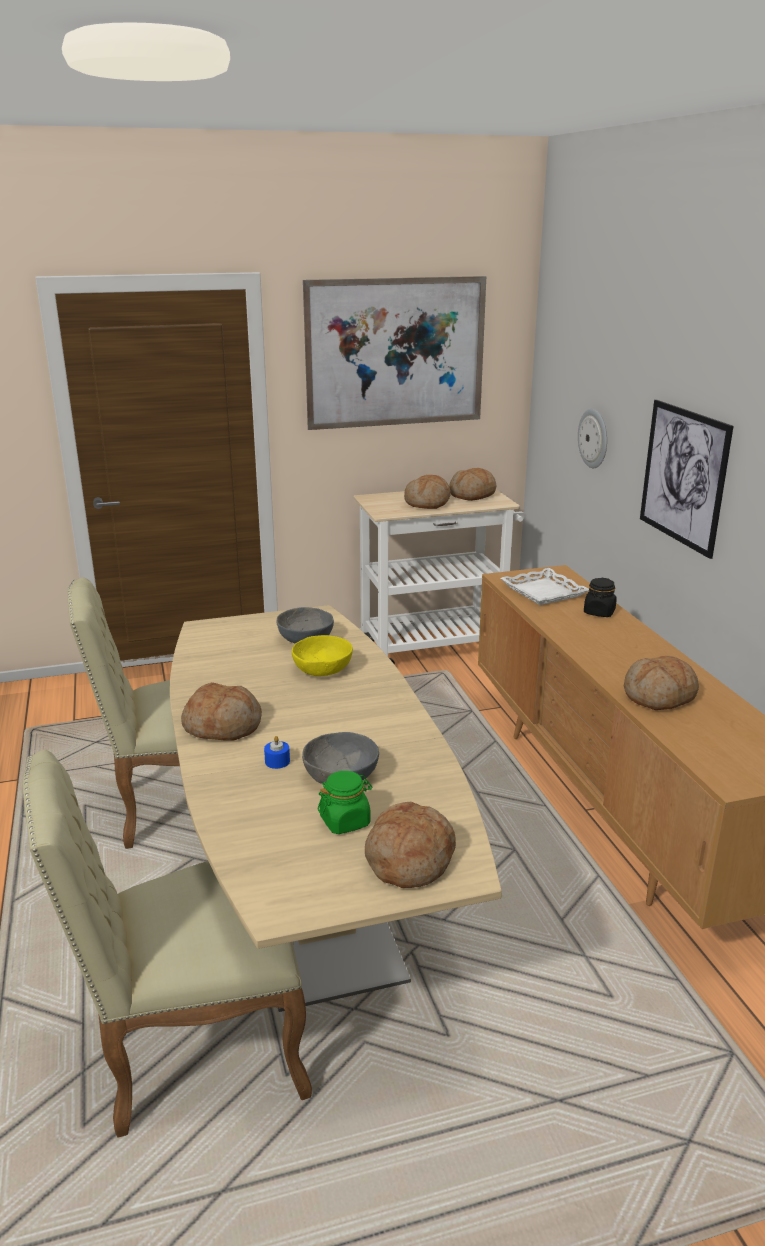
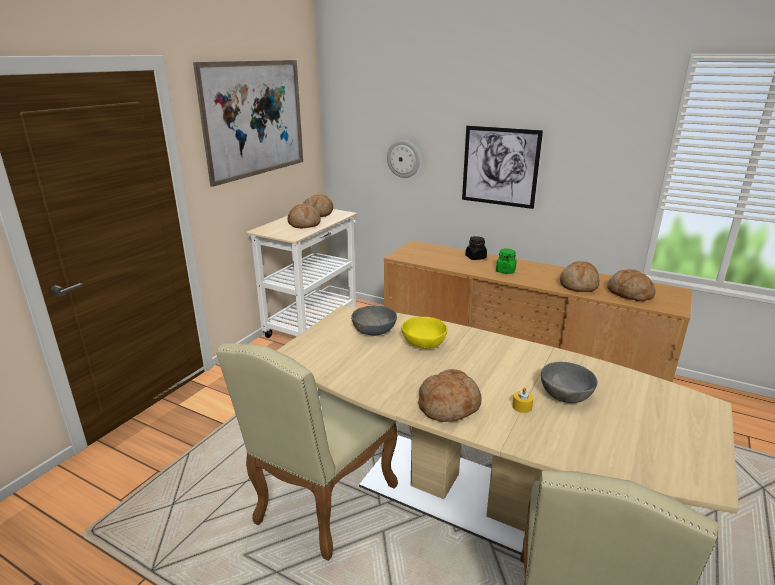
camera: 45 degrees left, 0 degrees up
(277, 761) = (522, 407): blue candle -> yellow candle
(345, 821) = (620, 416): green jar -> green jar (505, 271)
(409, 859) = (679, 414): bread -> bread (629, 294)
(543, 592) = (432, 257): white tray -> none

